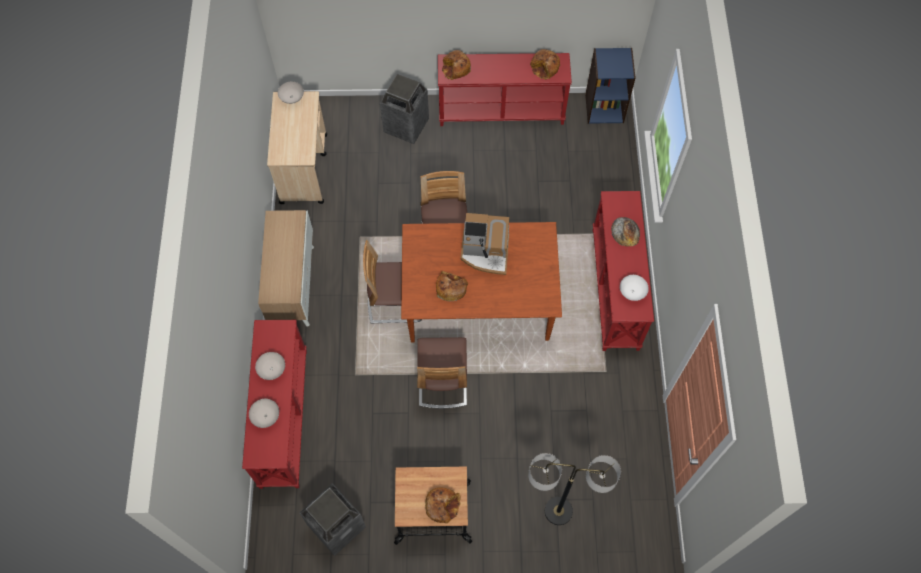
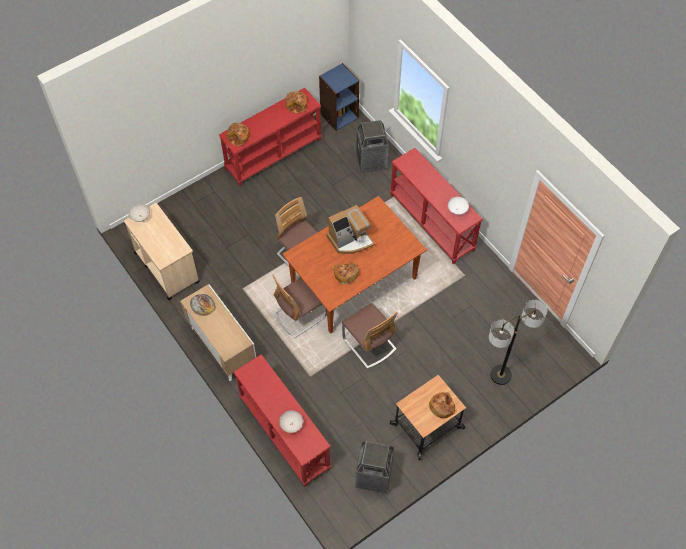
camera: 35 degrees left, 5 degrees down
(271, 370) = (271, 394): white bowl -> none
(406, 126) = (216, 199): trash can -> trash can (371, 161)
(625, 232) = (425, 176): bread -> bread (202, 304)

